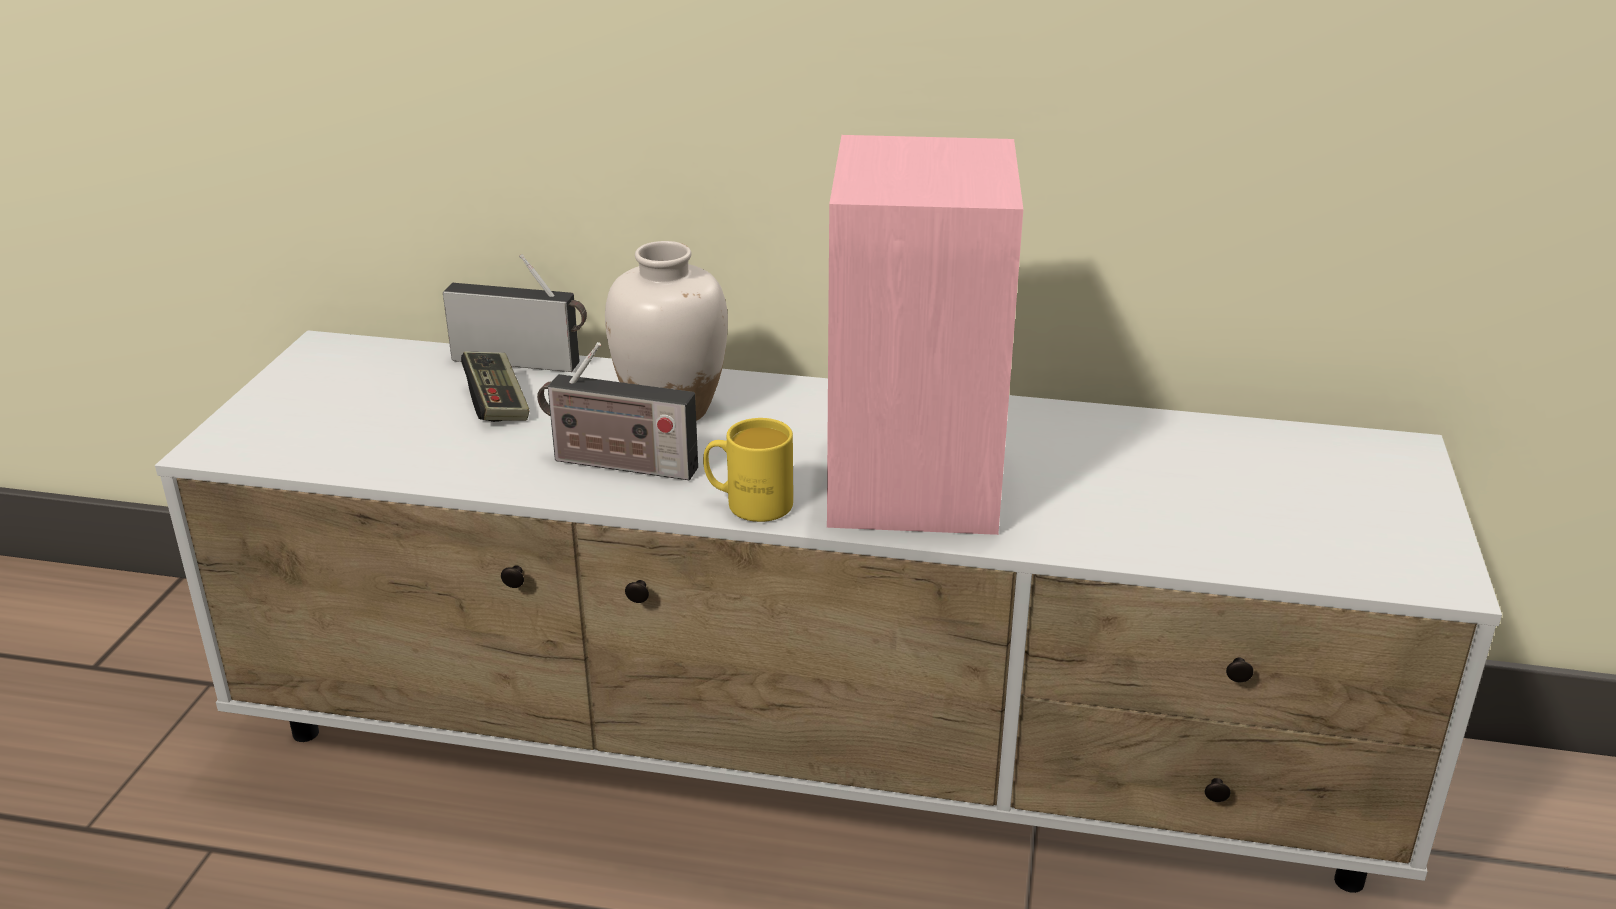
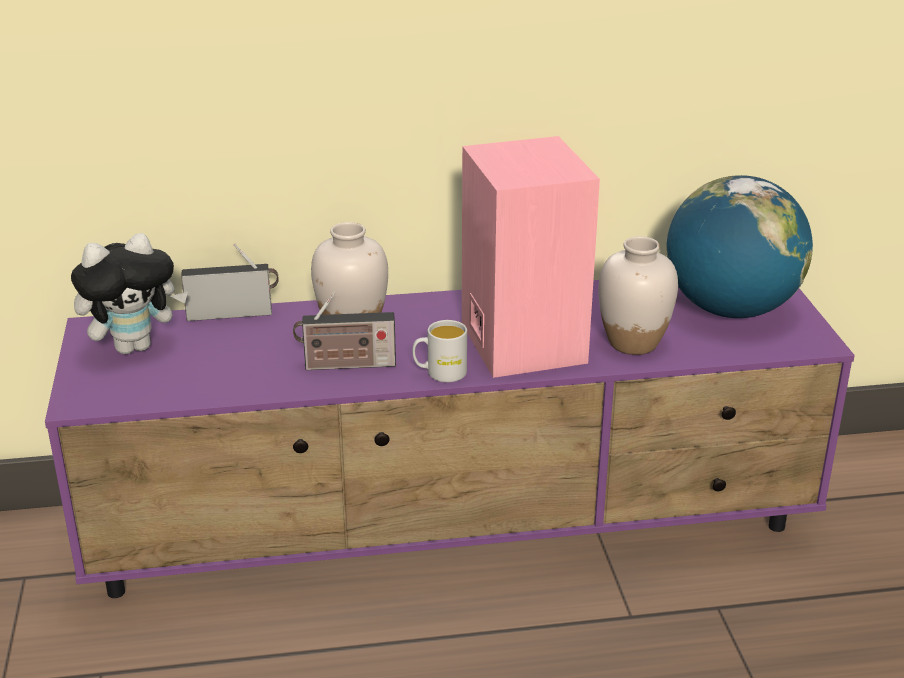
camera: 20 degrees left, 0 degrees up
(355, 383) = (134, 346): none -> plush toy
(496, 402) = (239, 342): game controller -> none
(748, 504) = (439, 373): yellow mug -> white mug
(814, 763) = (456, 533): white tv stand -> purple tv stand
(1096, 515) = (632, 343): none -> white vase
(1304, 490) = (730, 309): none -> globe

